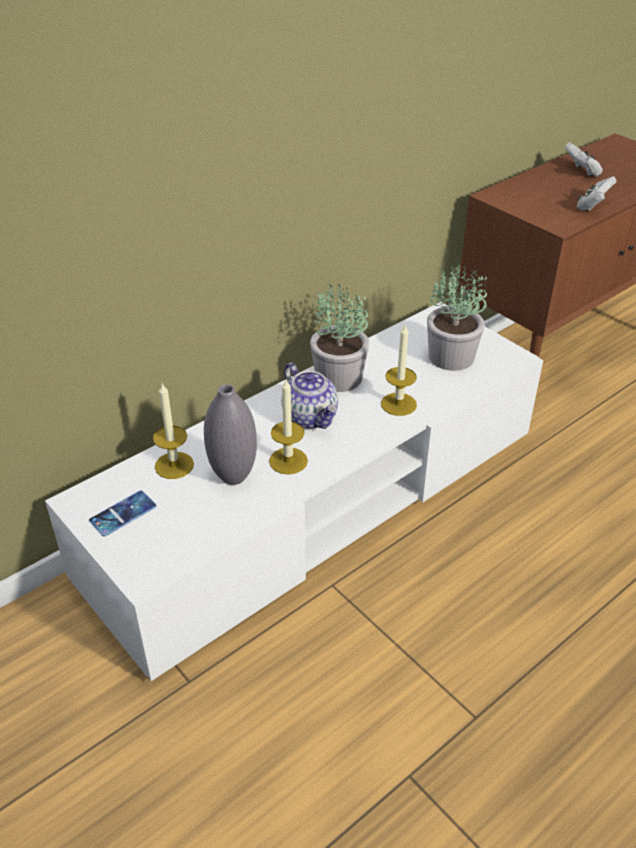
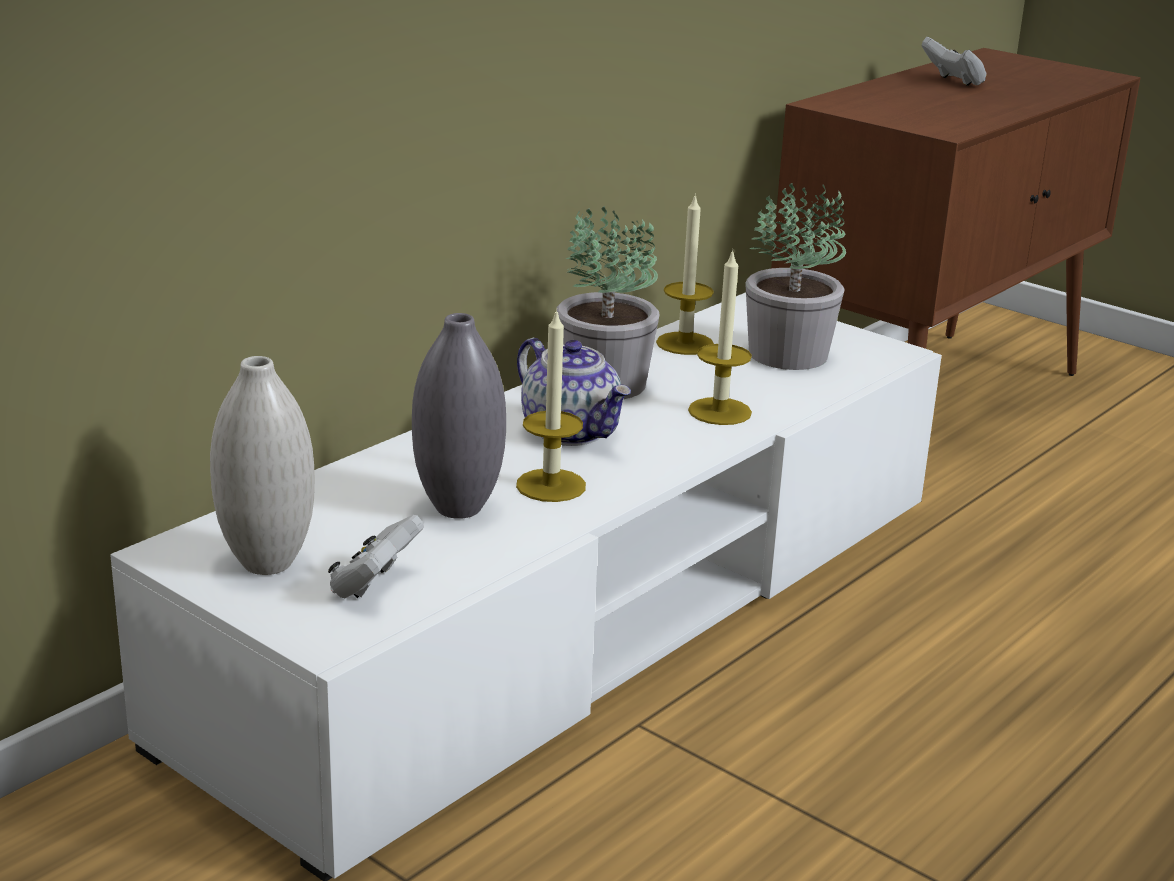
camera: 10 degrees left, 15 degrees down
(123, 513) = (267, 563): phone -> white vase
(174, 465) = (344, 499): candle -> candle (685, 343)
(592, 206) = (987, 113): white game controller -> white game controller (374, 585)

